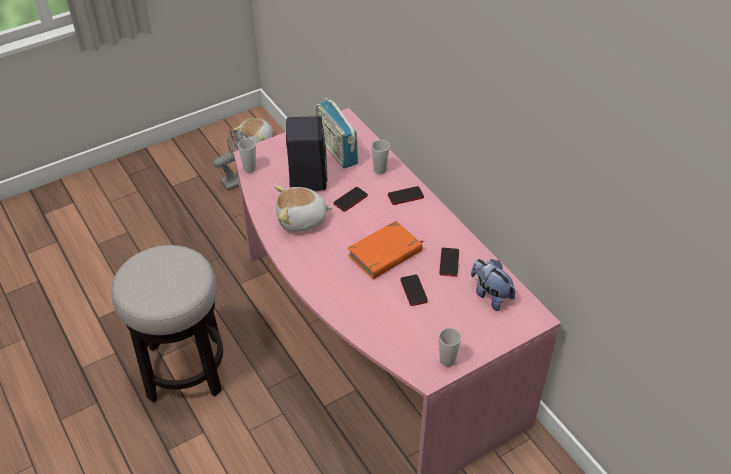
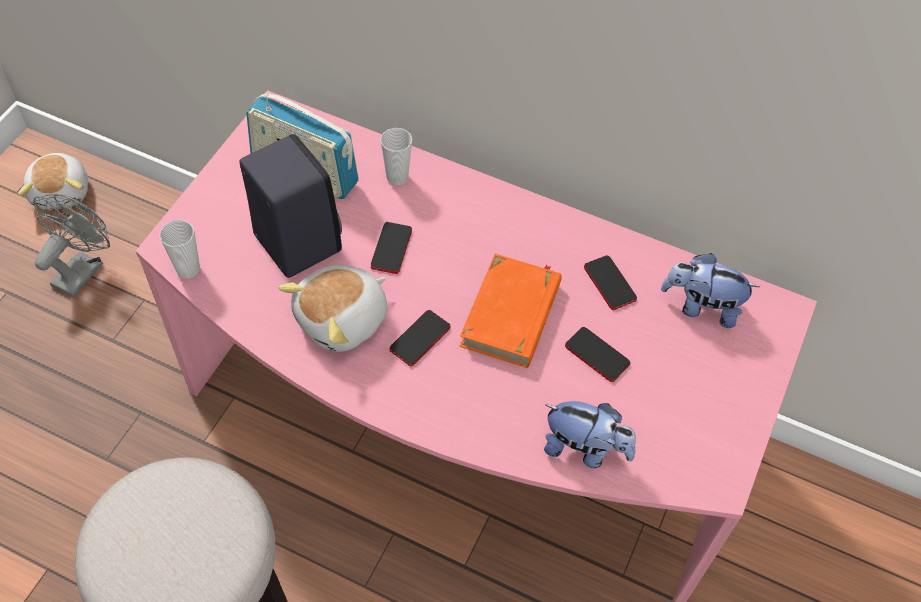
camera: 35 degrees left, 10 degrees up
(371, 327) = (584, 449): none -> plush toy
(405, 196) = (468, 204): phone -> phone (420, 338)
(447, 360) = (726, 443): cup -> none

